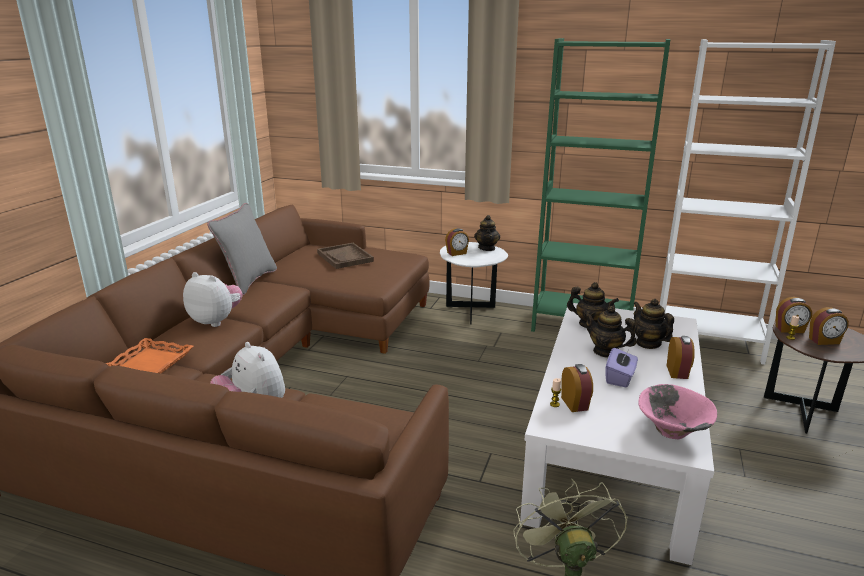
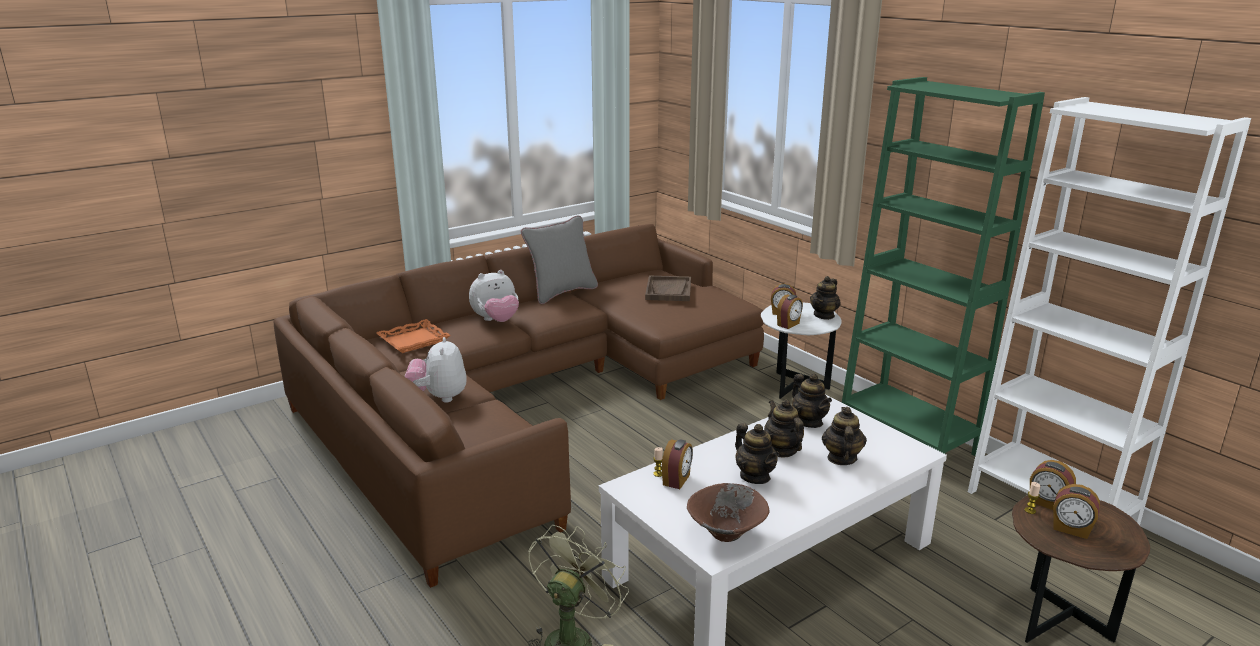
camera: 35 degrees right, 0 degrees up
(216, 321) = (496, 321): plush toy -> plush toy turned 90 degrees clockwise
(620, 378) = (755, 476): purple tissue box -> teapot
(671, 432) = (725, 534): pink bowl -> brown bowl
(677, 372) = (825, 493): alarm clock -> alarm clock (788, 324)

